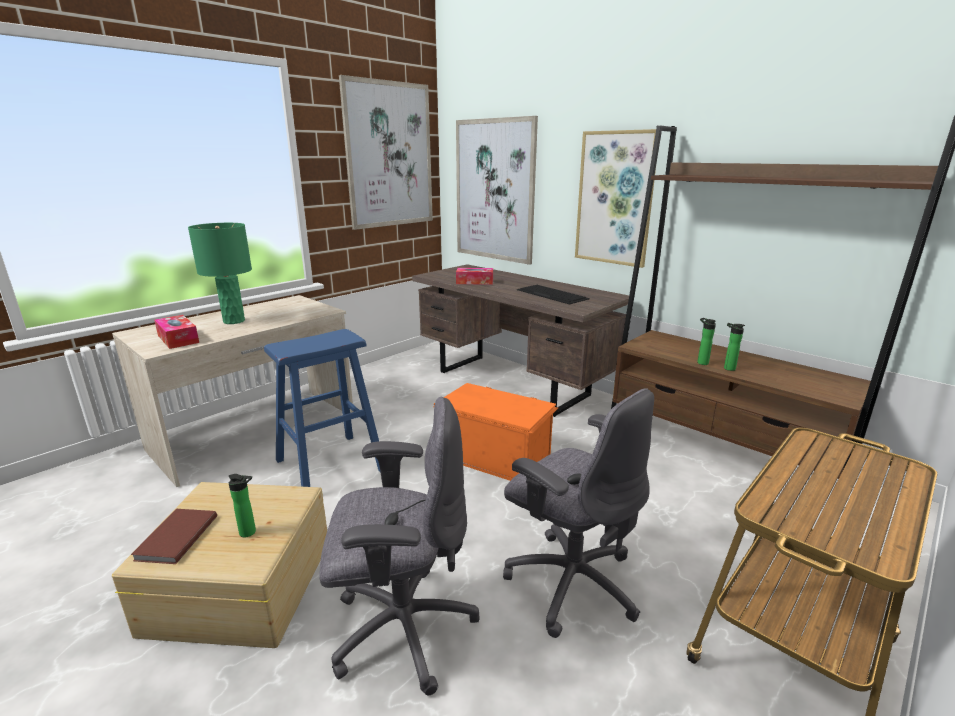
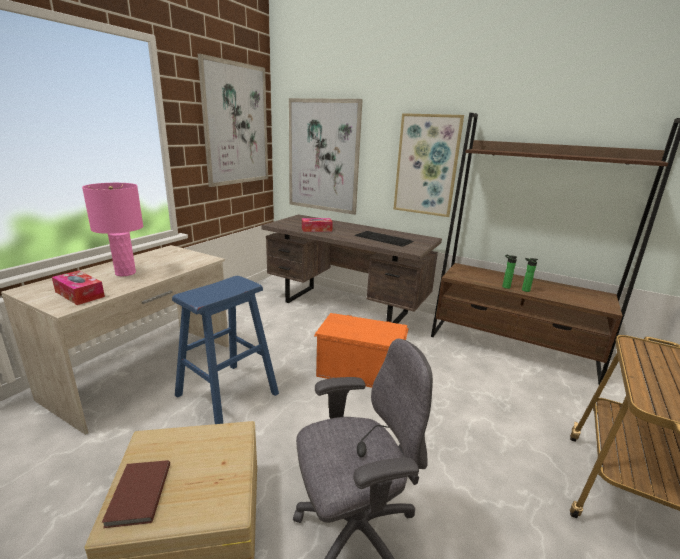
camera: 15 degrees left, 0 degrees up
(234, 321) = (125, 273): green table lamp -> pink table lamp
(250, 532) = (210, 476): bottle -> none
(571, 581) = (463, 467): grey office chair -> none

